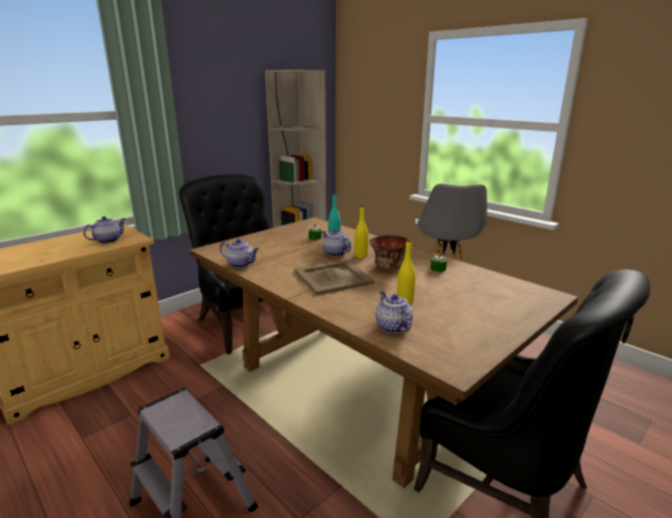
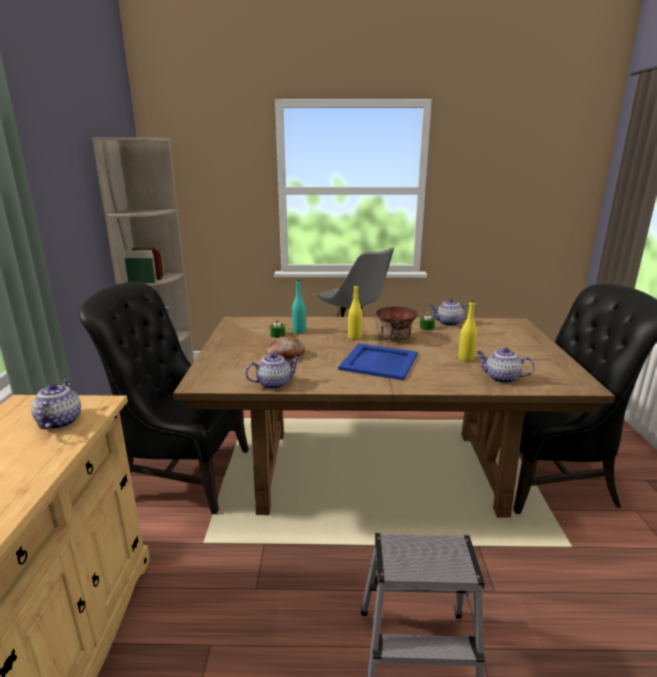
camera: 45 degrees left, 0 degrees up
(288, 251) = (285, 354): none -> bread
(333, 277) = (380, 361): beige tray -> blue tray
(335, 253) = (330, 342): teapot -> teapot (448, 323)

